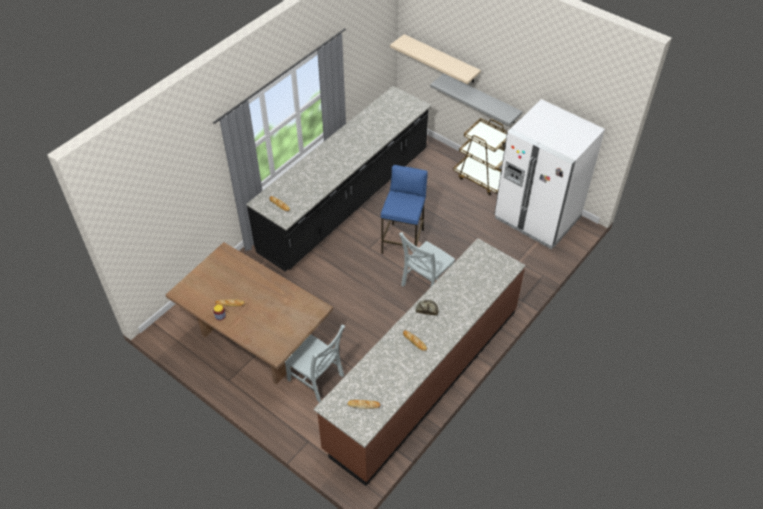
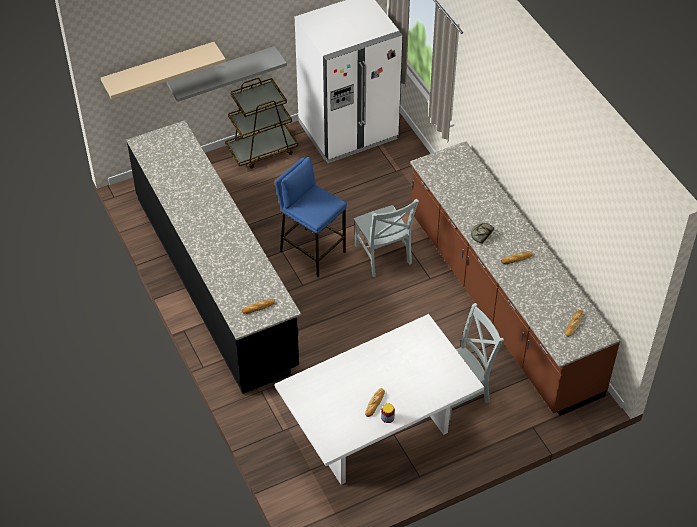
camera: 65 degrees left, 0 degrees up
(256, 341) = (377, 434): brown dining table -> white dining table

